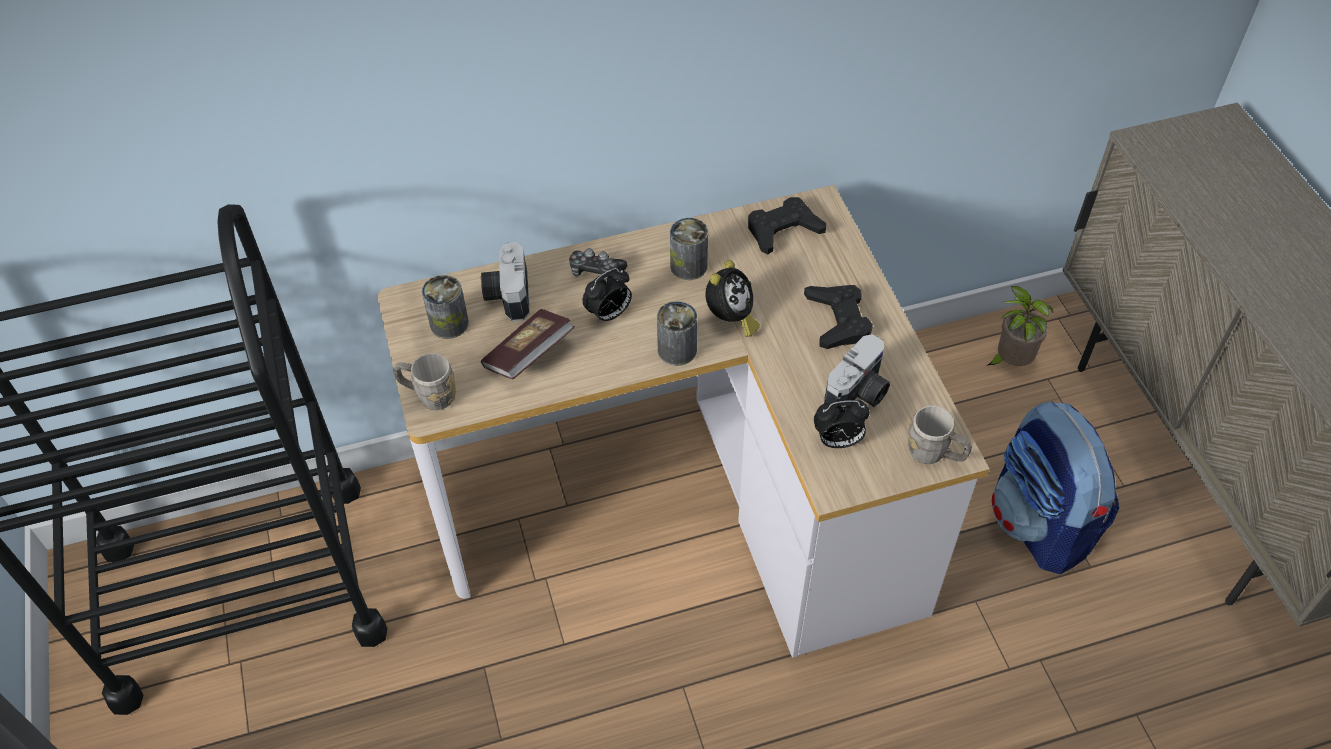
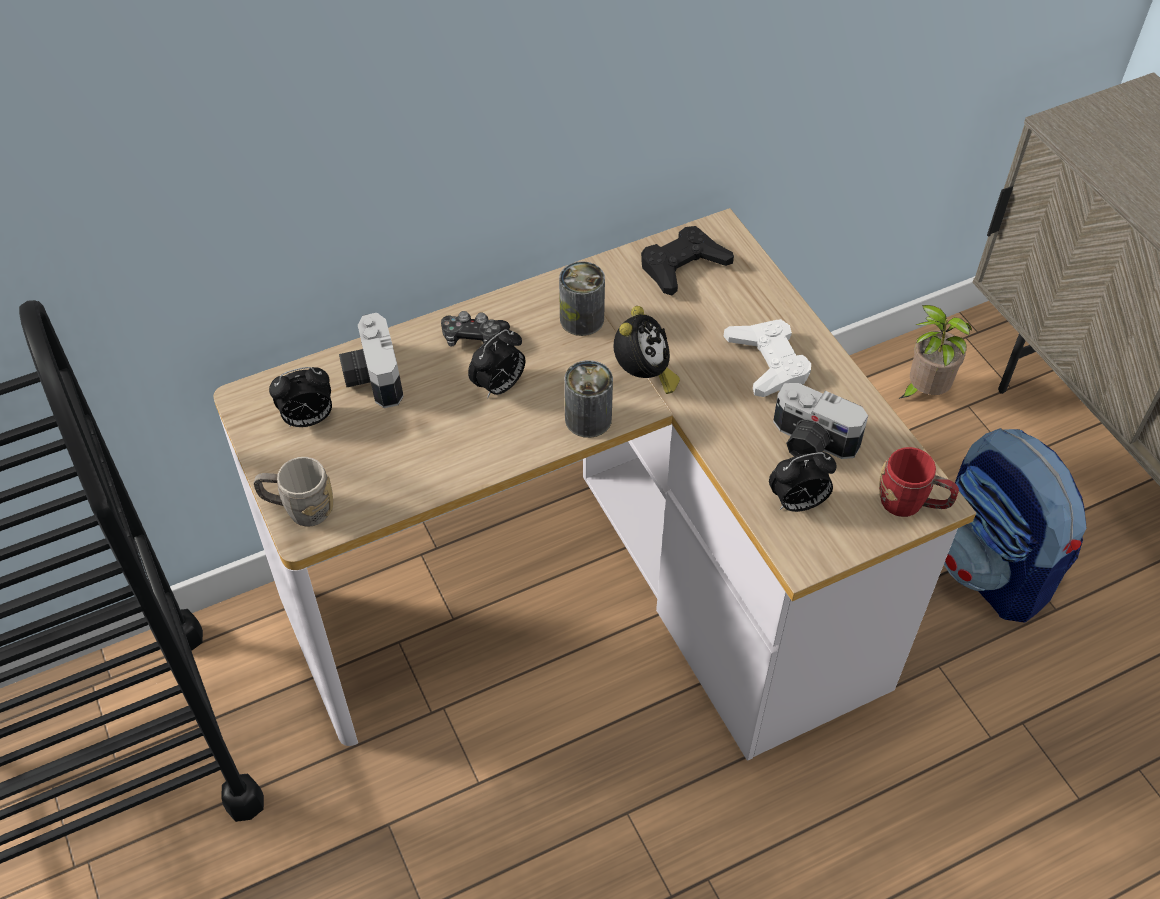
camera: 10 degrees left, 0 degrees up
(449, 323) = (308, 419): can -> alarm clock
(529, 355) = (412, 446): book -> none
(838, 320) = (768, 362): black game controller -> white game controller
(859, 393) = (810, 443): camera -> camera turned 90 degrees clockwise
(934, 454) = (911, 504): grey mug -> red mug

